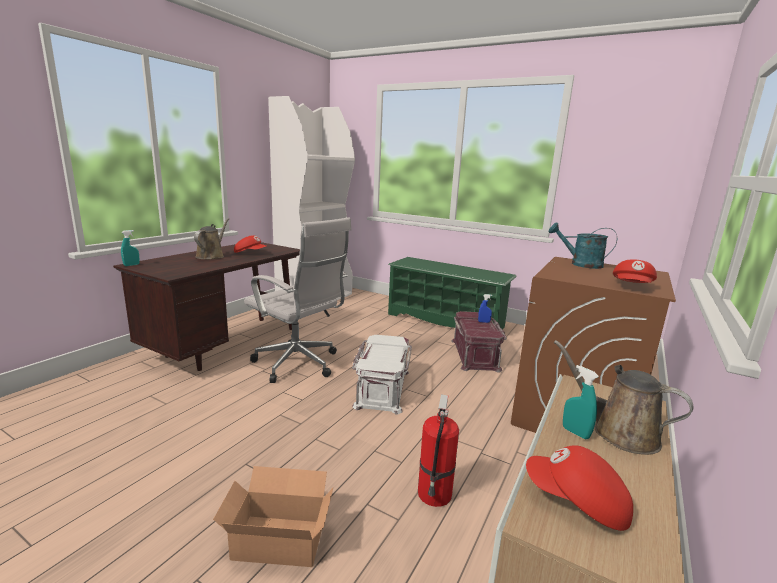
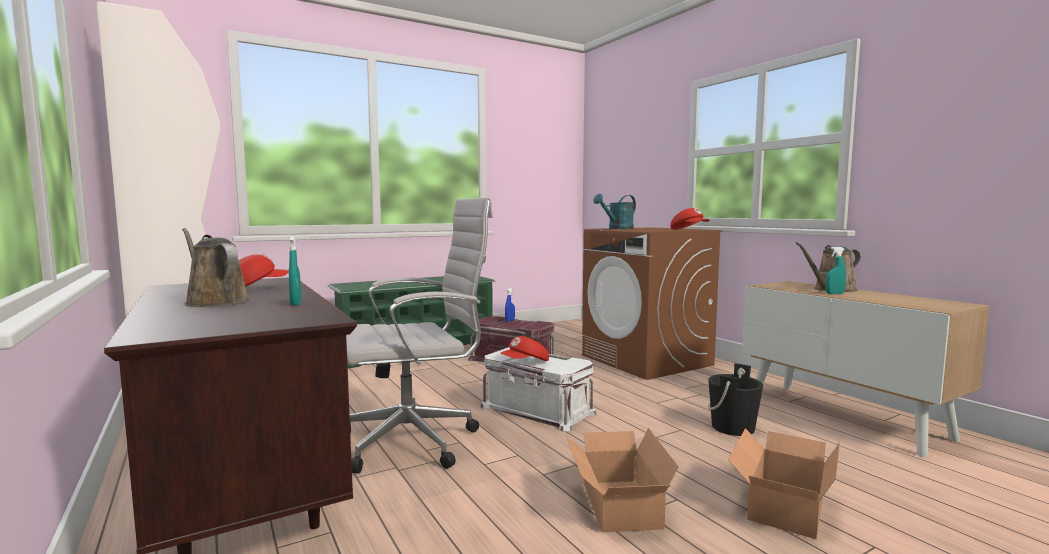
camera: 60 degrees left, 10 degrees down
(131, 265) = (150, 336): turquoise spray bottle -> turquoise spray bottle (296, 303)
(248, 451) = (617, 506): none -> cardboard box
(434, 495) = (733, 427): fire extinguisher -> black bucket
(577, 502) = (913, 303): red cap -> red cap (525, 363)

